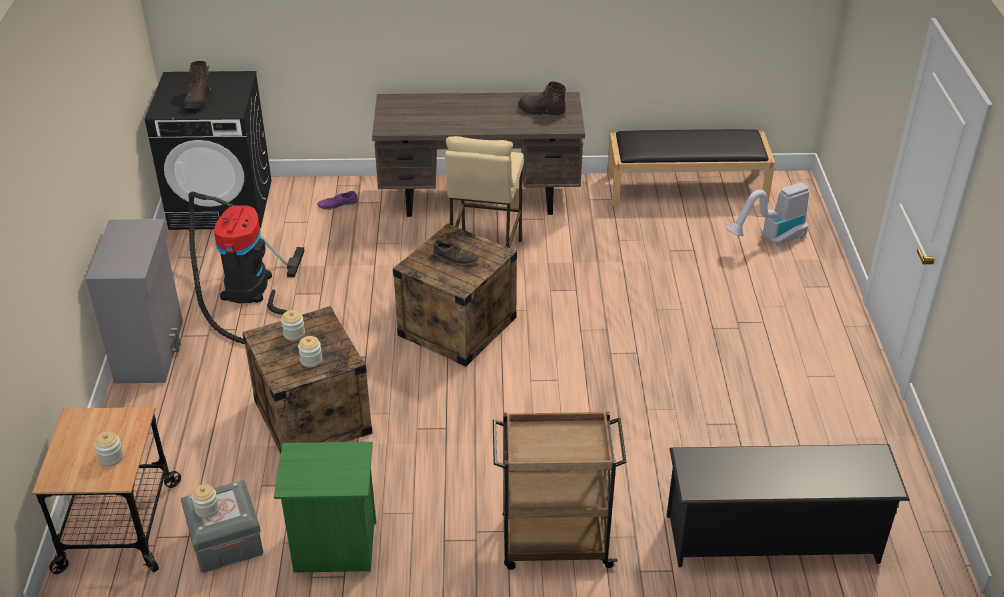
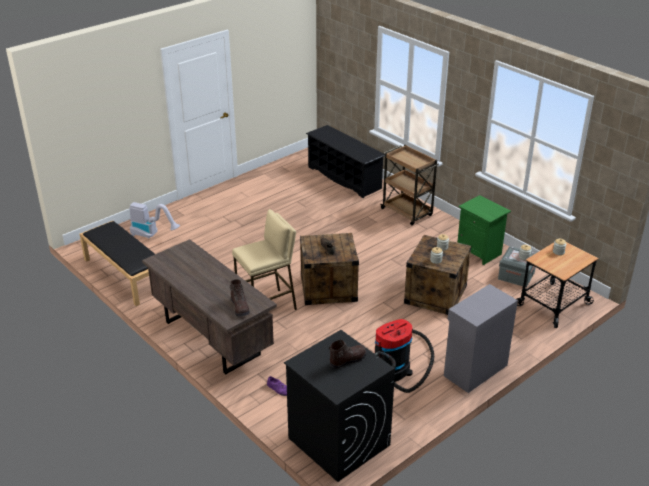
camera: 130 degrees left, 5 degrees down
(541, 111) = (181, 261): brown boot -> brown boot (240, 307)

